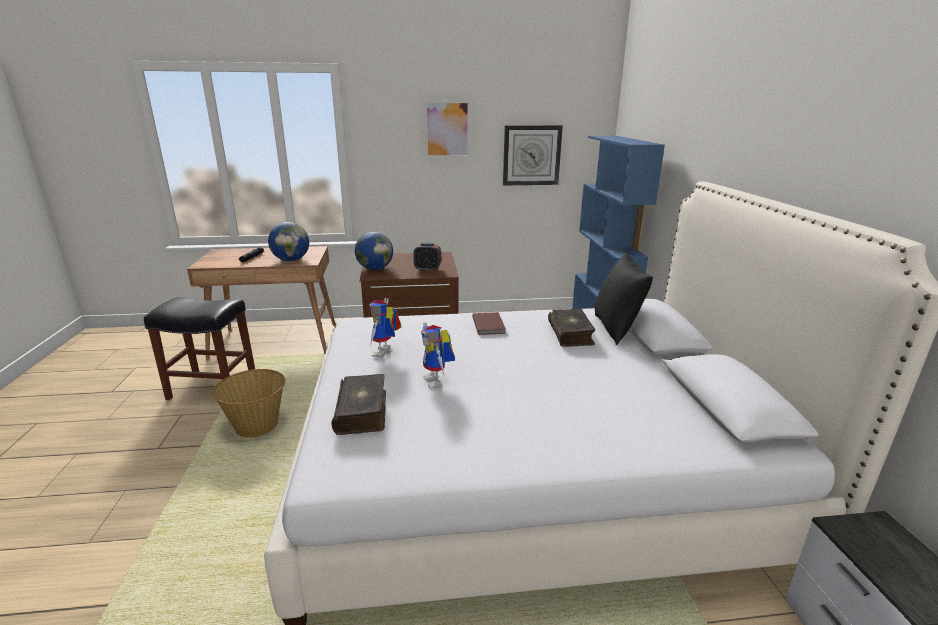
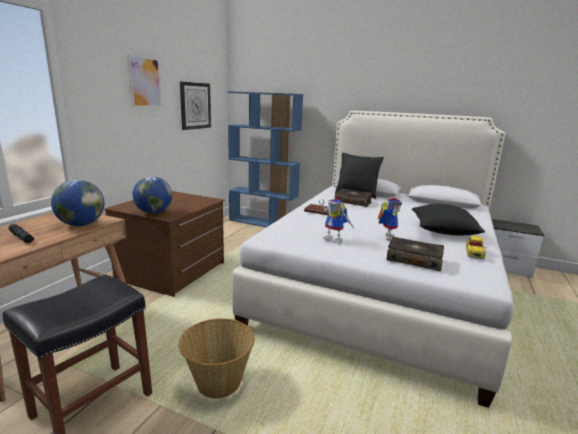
camera: 60 degrees left, 5 degrees down
(427, 269) = (192, 202): alarm clock -> none
(437, 381) = (386, 237): toy robot -> toy robot turned 90 degrees counterclockwise
(443, 459) = (474, 253): none -> toy car
(523, 421) = (443, 231): none -> black pillow

